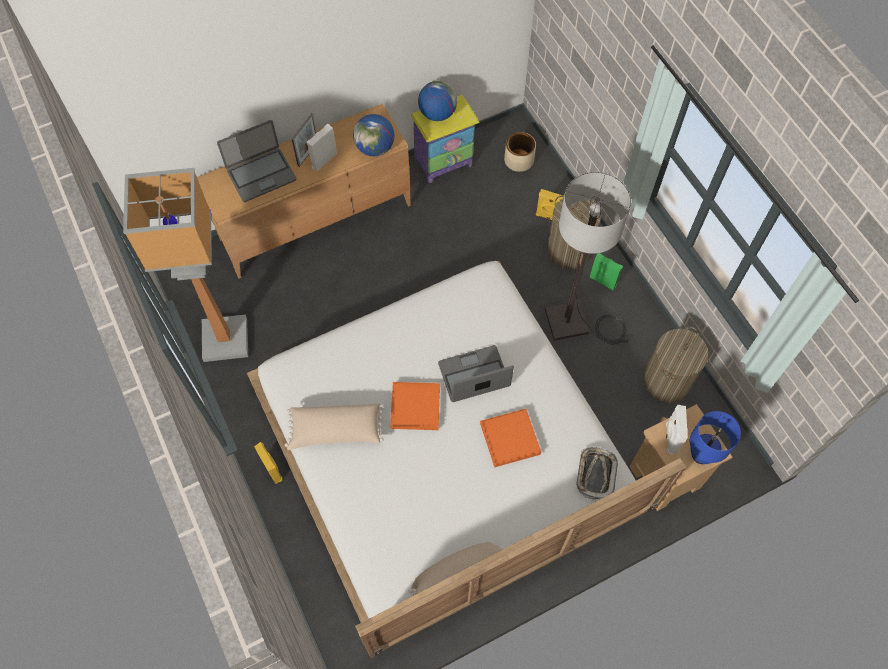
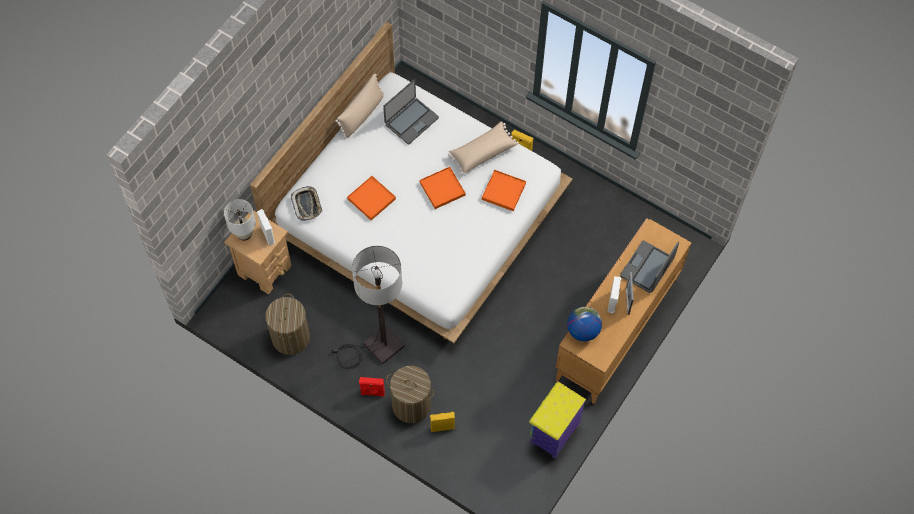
camera: 150 degrees right, 0 degrees up
(224, 339) = (614, 213): floor lamp -> none
(345, 366) = (503, 191): none -> orange tray
(437, 113) = (565, 409): globe -> none
(474, 376) = (416, 226): laptop -> laptop (411, 121)
(519, 160) = (495, 468): beige planter -> none
(603, 280) = (372, 393): green speaker -> red speaker
(701, 454) = (244, 234): blue table lamp -> white table lamp

